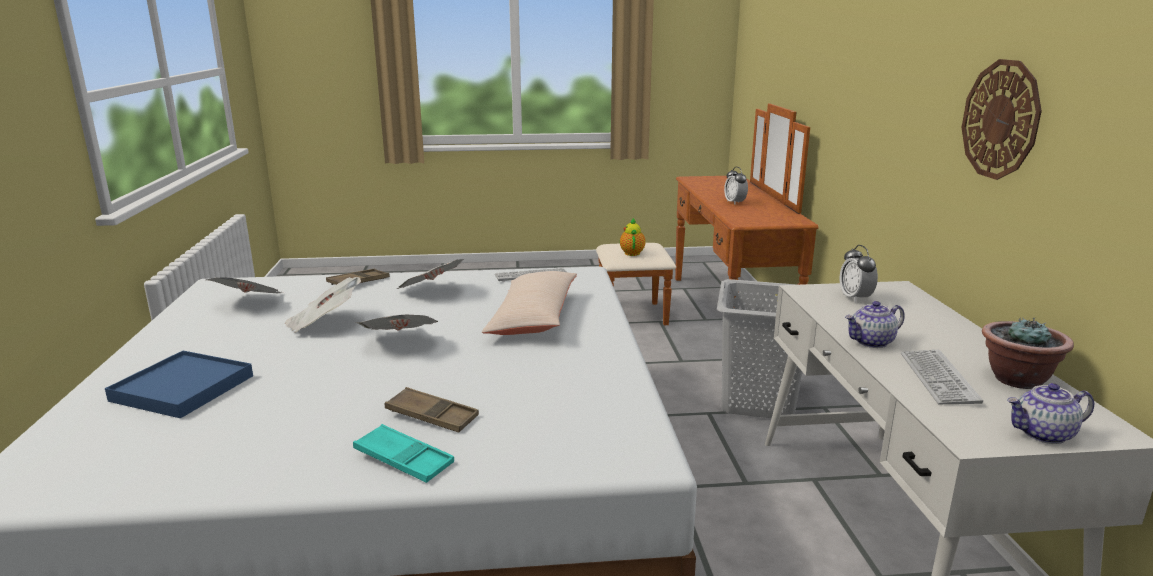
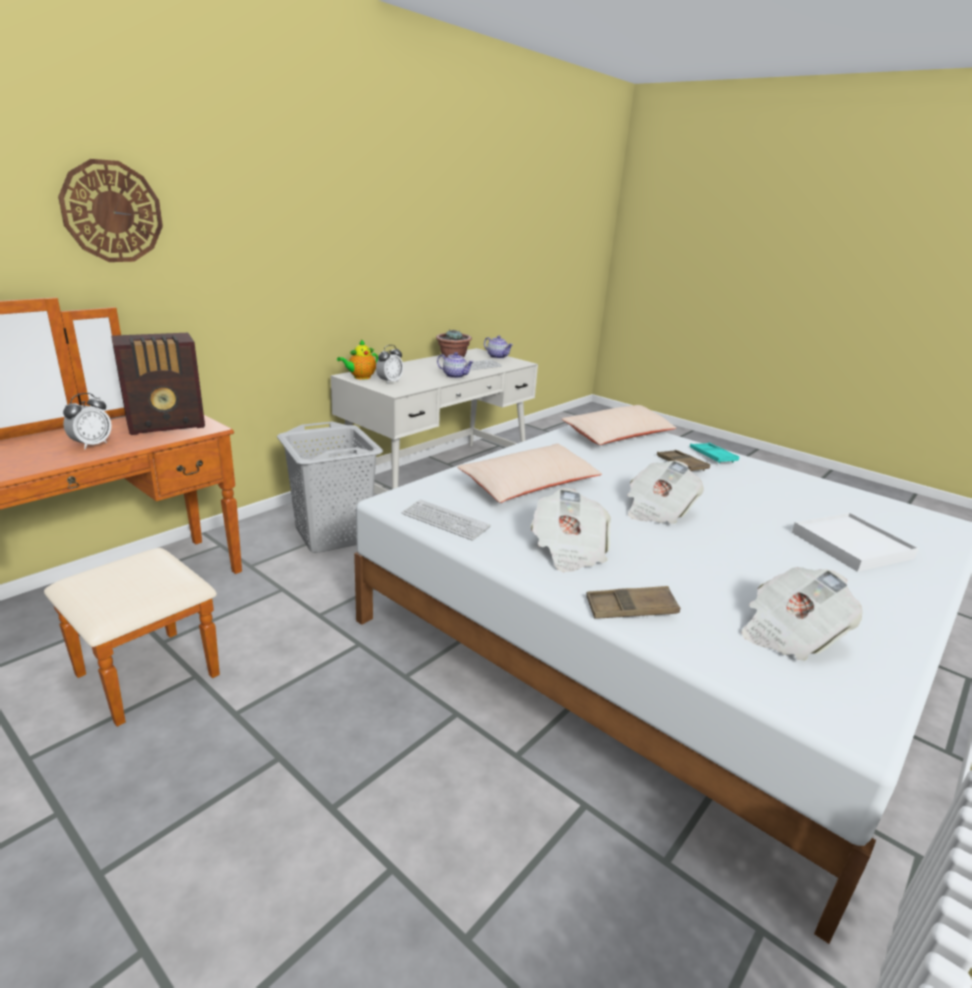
camera: 135 degrees left, 5 degrees up
(182, 388) = (851, 545): blue tray -> white tray
(324, 323) = (711, 559): newspaper -> none
(572, 428) = (617, 436): none -> beige pillow
(632, 253) = (155, 573): teapot -> teapot (360, 377)
(761, 216) = (168, 425): none -> radio
(1001, 119) = (372, 245): wall clock -> wall clock (112, 212)

